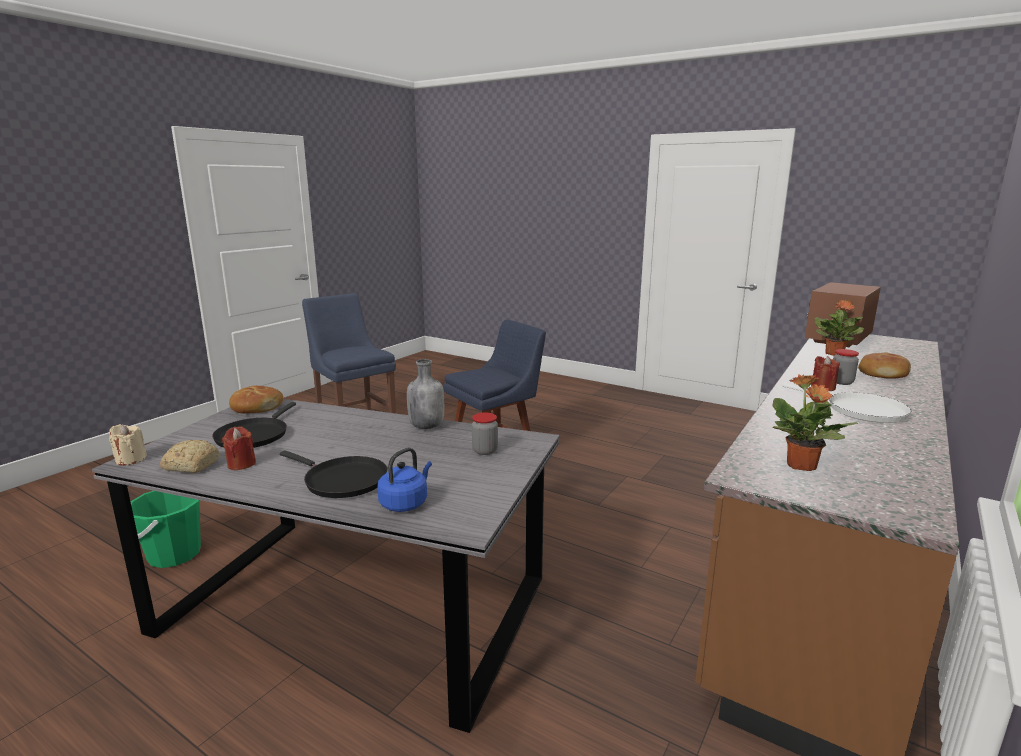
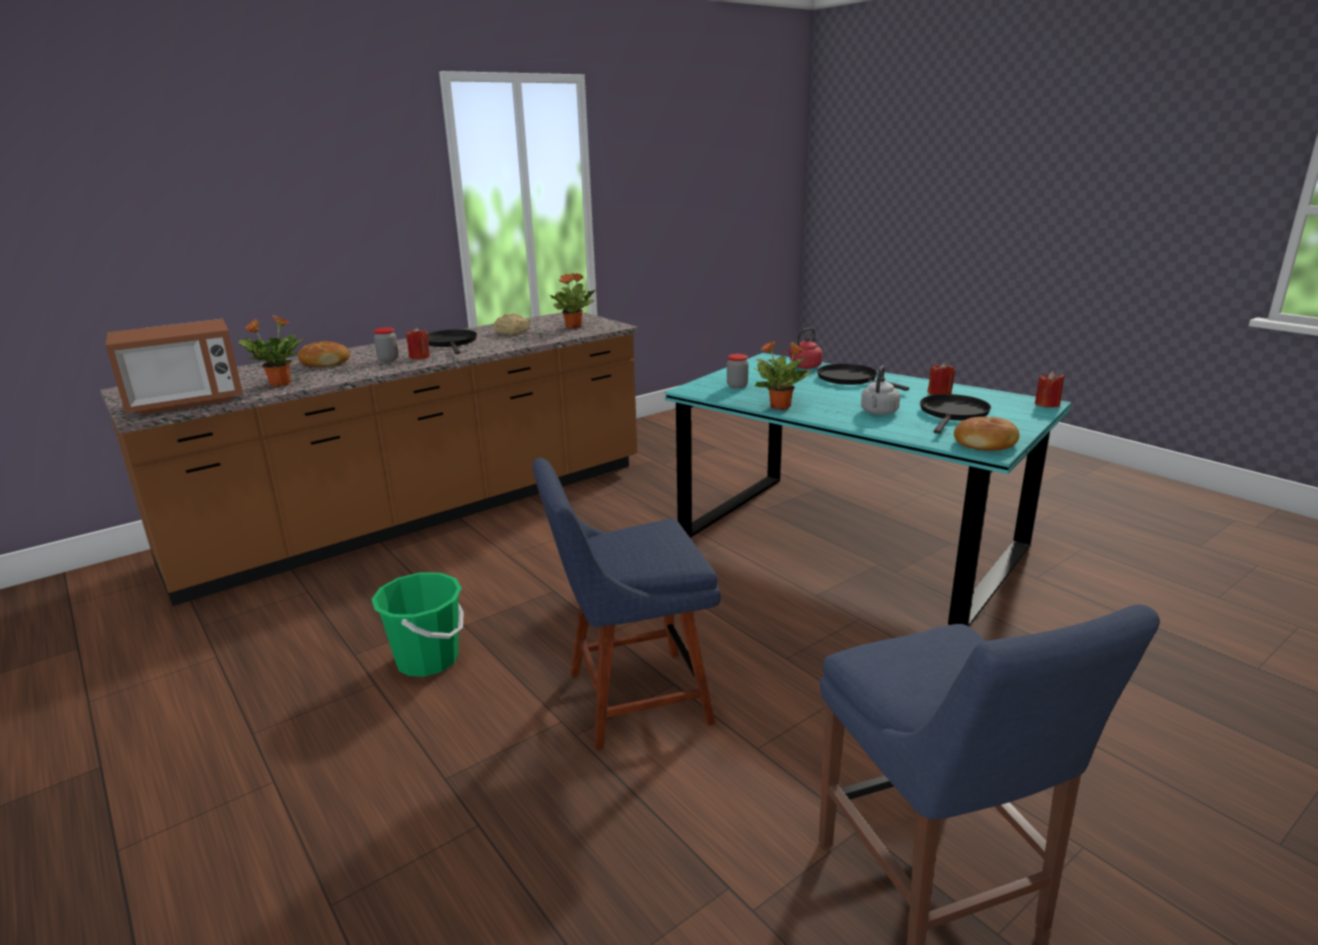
camera: 160 degrees left, 5 degrees up
(130, 460) = (1047, 404): beige candle -> red candle
(174, 555) = (1080, 612): green bucket -> green bucket (427, 660)
(191, 465) = (983, 396): bread -> bread (512, 332)
(330, 429) = (878, 412): none -> grey kettle
(353, 606) = (850, 539): grey dining table -> turquoise dining table
(405, 503) = (804, 367): blue kettle -> red kettle
(427, 426) = (781, 407): grey bottle -> potted plant
(860, 410) = (450, 343): white frying pan -> black frying pan

